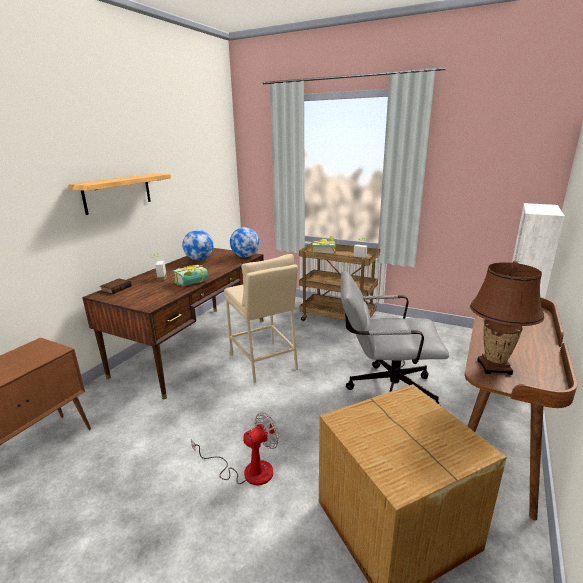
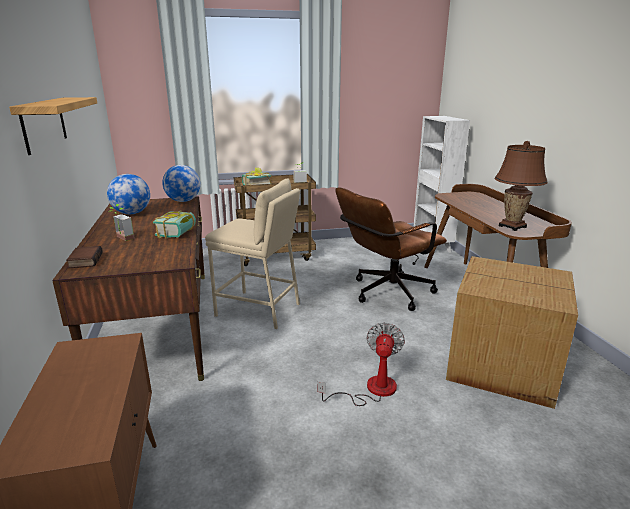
camera: 40 degrees left, 0 degrees up
(384, 390) = (386, 293): grey office chair -> brown office chair

